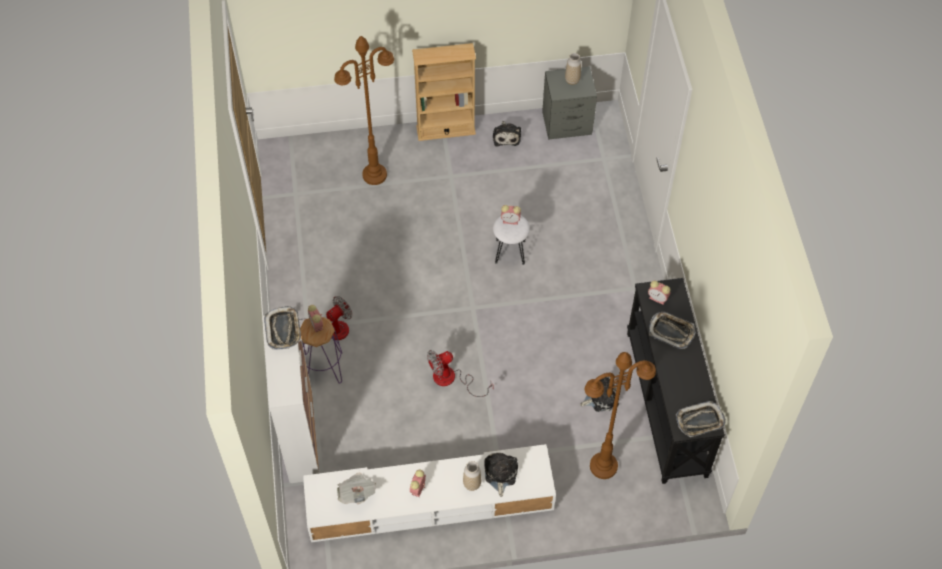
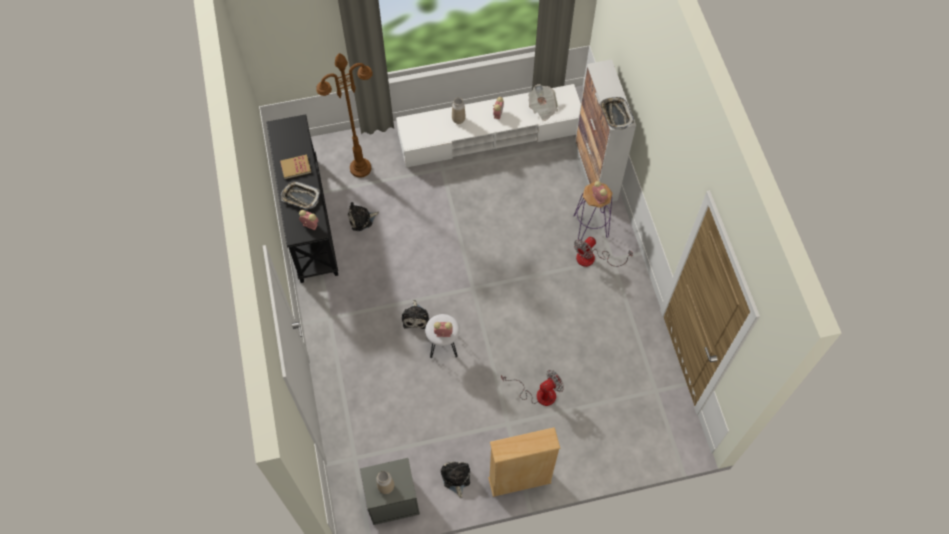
camera: 175 degrees right, 5 degrees up
(375, 175) = (583, 419): brown floor lamp -> none
(452, 379) = (484, 224): fan -> fan (538, 394)
(500, 474) = (438, 127): plush toy -> plush toy (415, 317)
(680, 369) = (296, 167): none -> book
(699, 421) = (284, 129): tray -> none

